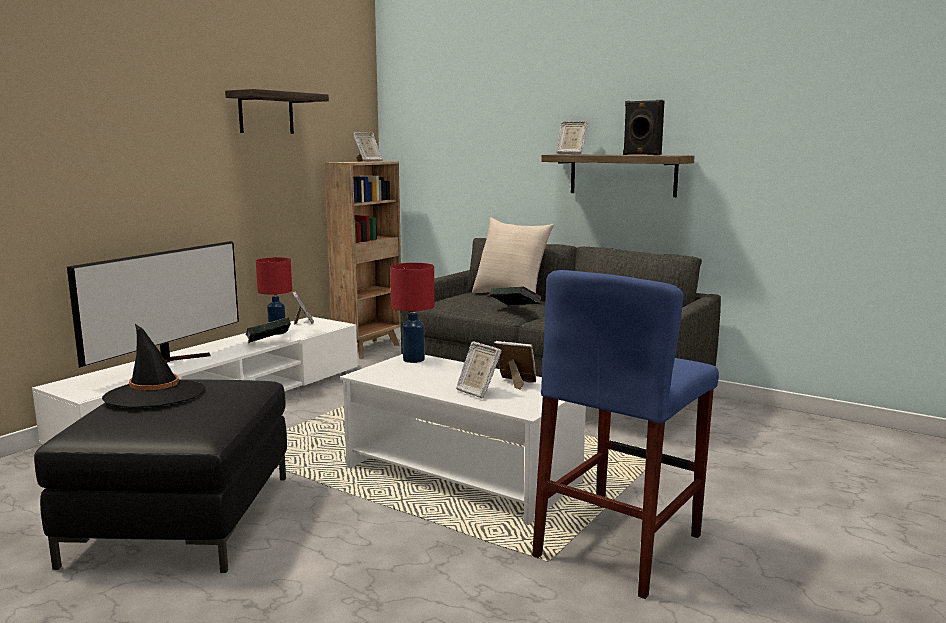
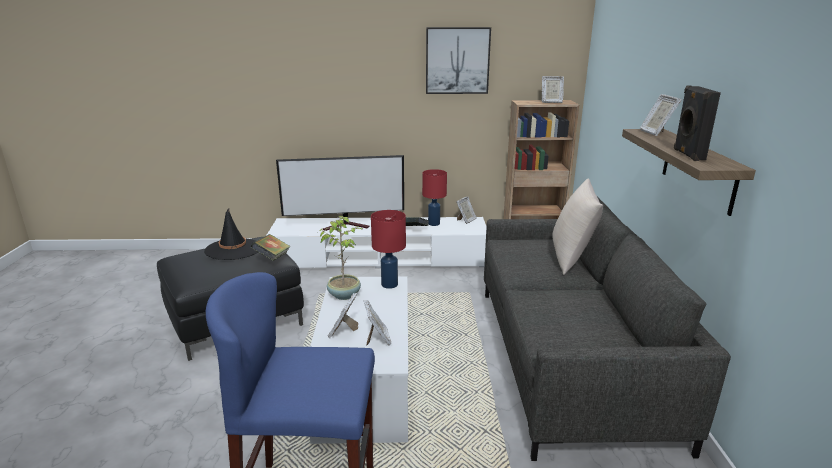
camera: 55 degrees right, 10 degrees up
(266, 113) = (457, 61): shelf -> picture
(398, 378) = (344, 294): none -> potted plant
(515, 310) = (530, 274): book -> book (272, 258)

